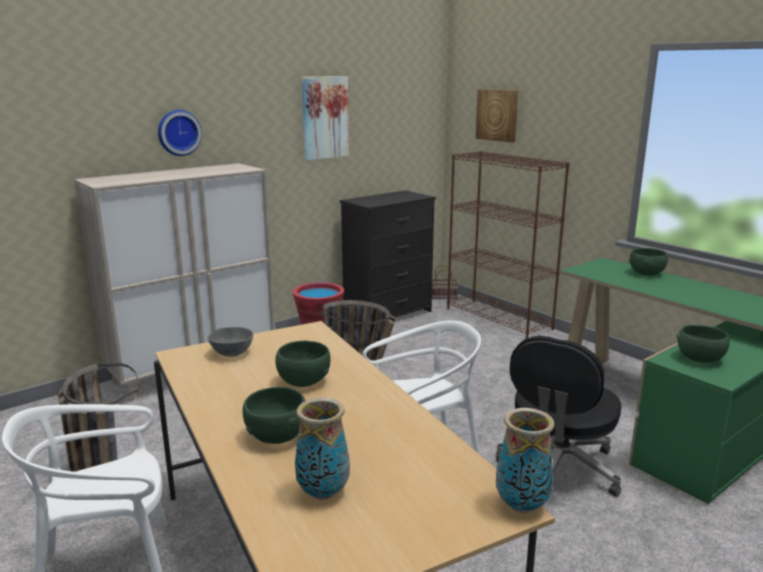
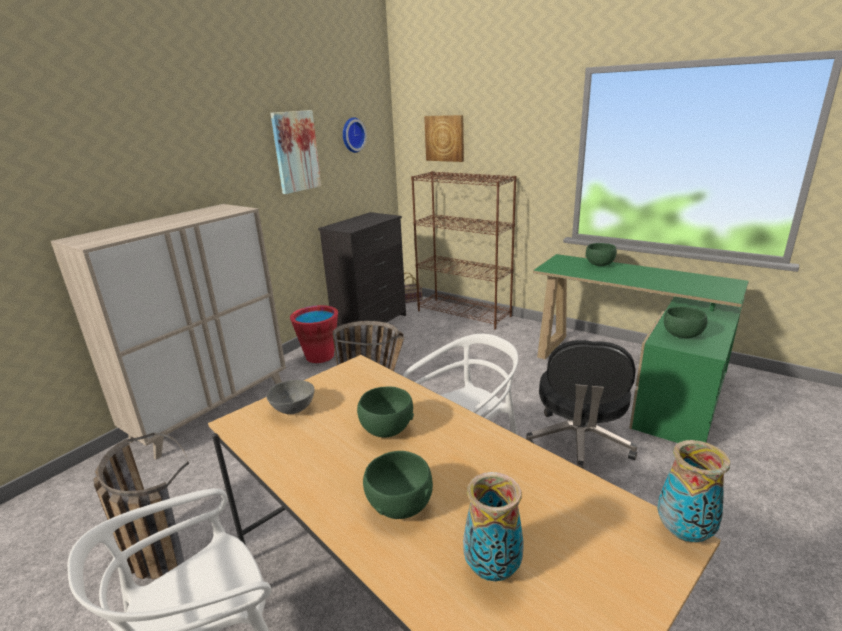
camera: 15 degrees left, 5 degrees up
(178, 132) = (158, 178): wall clock -> wall clock (352, 135)

